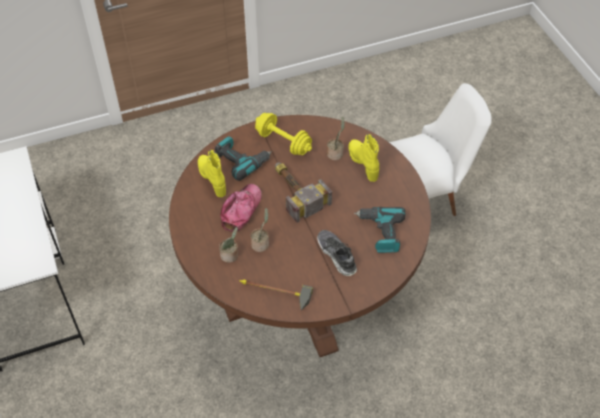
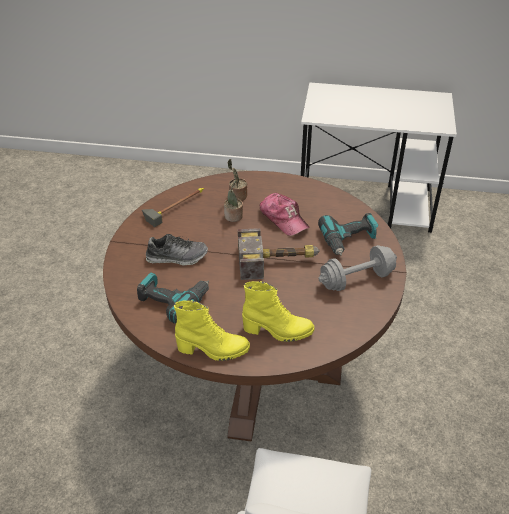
camera: 120 degrees right, 10 degrees down
(213, 178) = (337, 214): yellow boot -> yellow boot (213, 350)
(283, 142) = (356, 279): yellow dumbbell -> grey dumbbell
(335, 153) = (310, 314): potted plant -> none

